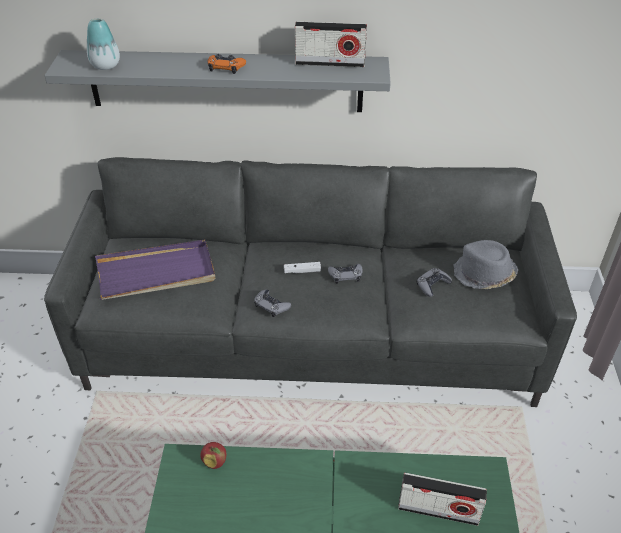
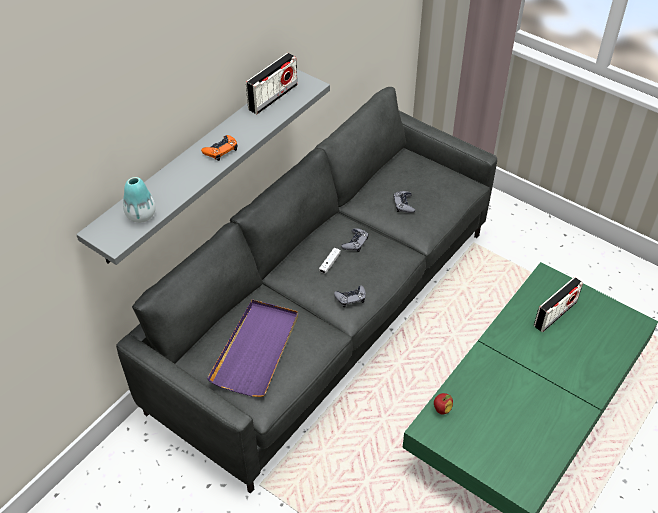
camera: 55 degrees left, 5 degrees up
(483, 275) = (415, 175): grey hat -> none

